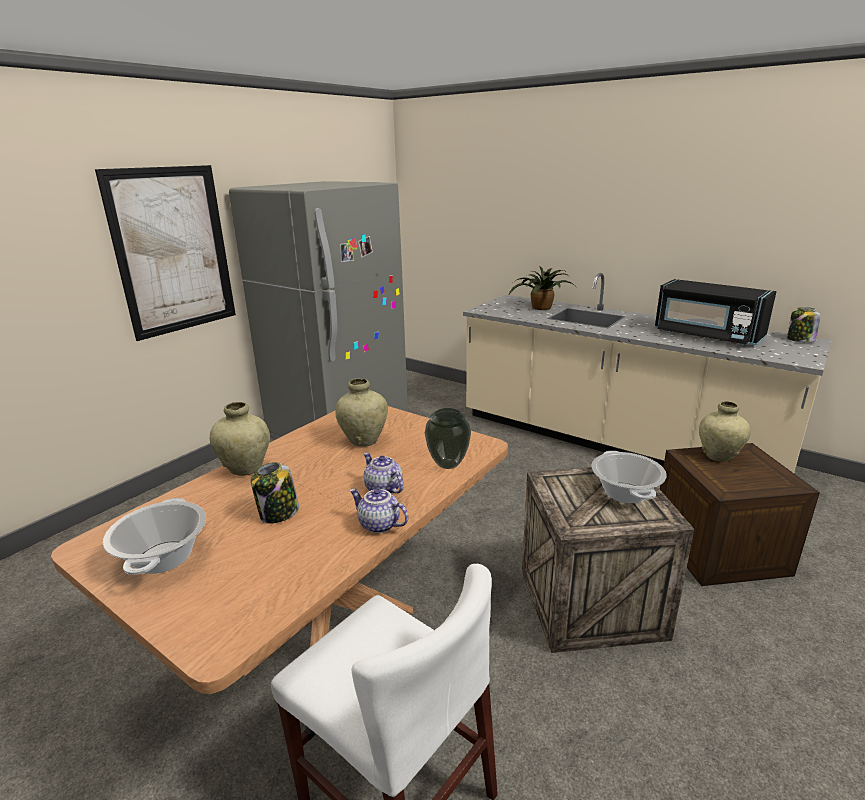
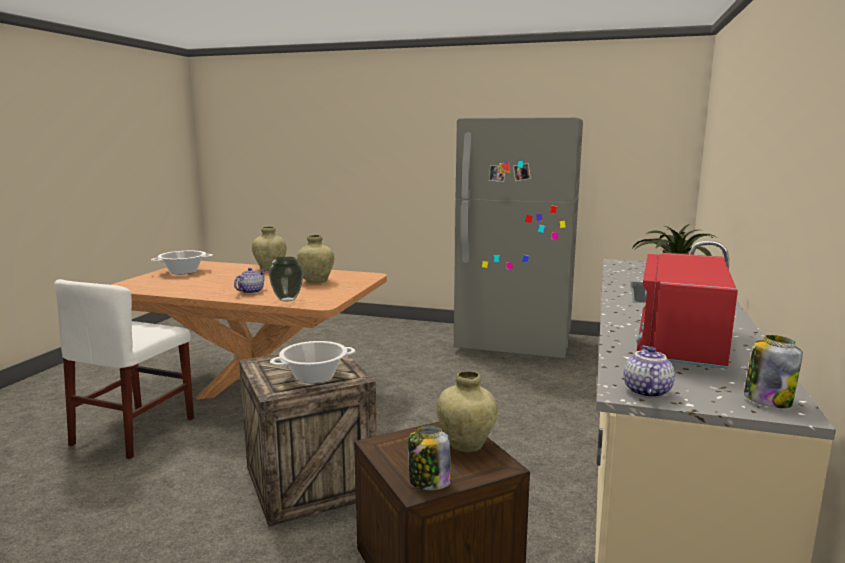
camera: 70 degrees right, 10 degrees down
(173, 251) = (428, 160): picture -> none
(278, 513) = (221, 279): jar -> jar (429, 482)
(378, 525) = (209, 295): teapot -> teapot (645, 391)
(707, 336) = (681, 343): black microwave -> red microwave

